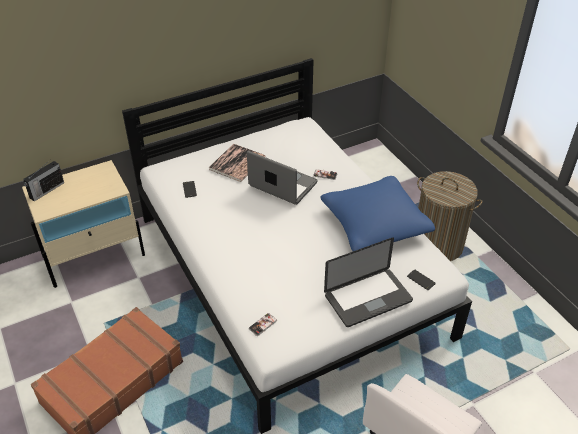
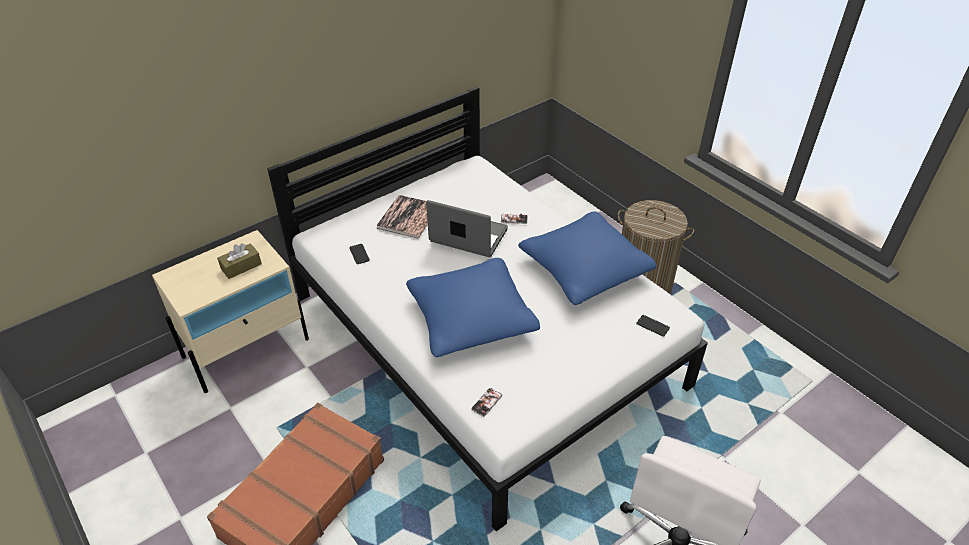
camera: 10 degrees left, 0 degrees up
(46, 190) = (184, 276): radio -> none
(92, 188) = (241, 266): none -> brown tissue box
(268, 254) = (471, 318): none -> blue pillow
(368, 298) = (599, 355): laptop -> none

